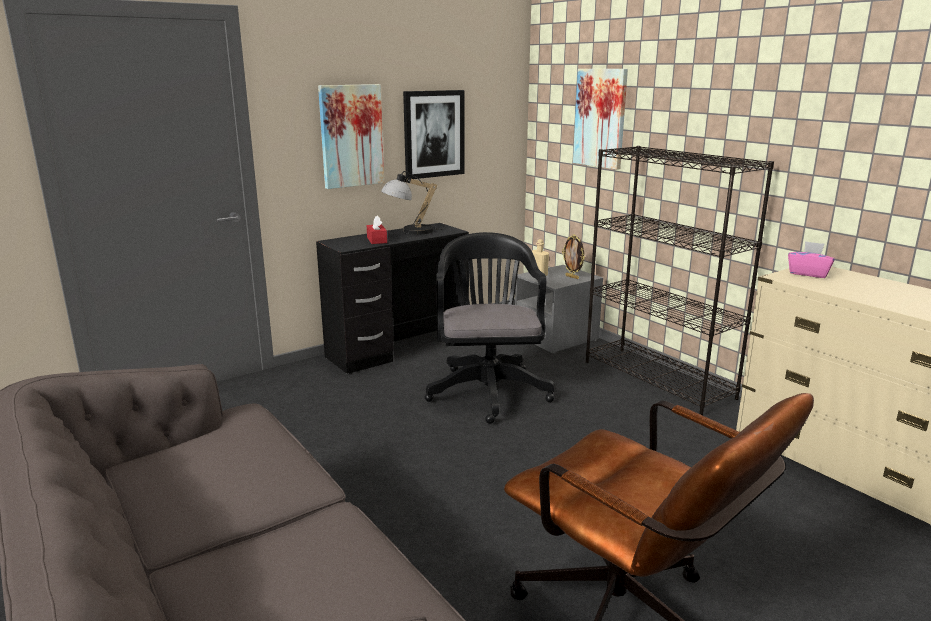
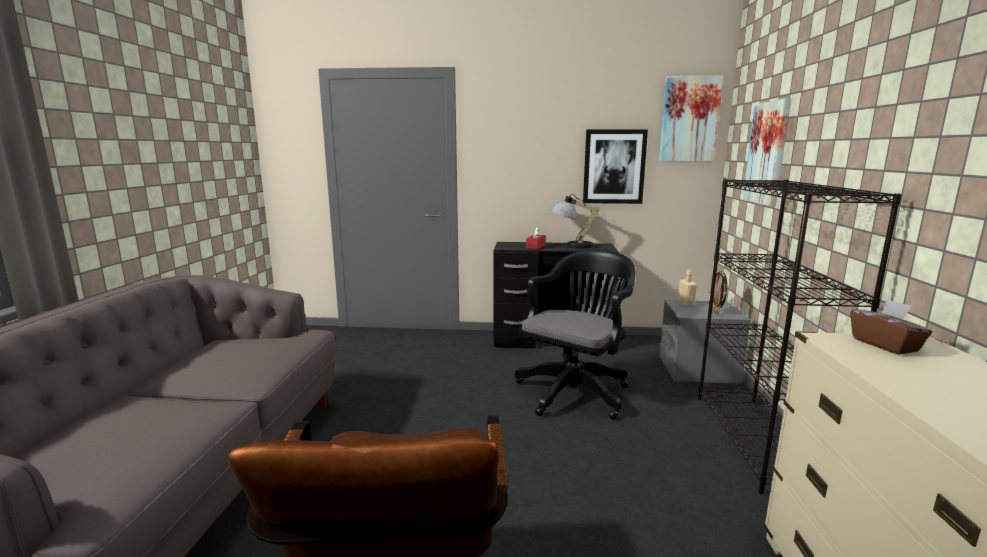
camera: 40 degrees right, 5 degrees down
(351, 136) = (535, 164): picture -> picture (689, 119)
(808, 273) = (885, 345): pink tissue box -> brown tissue box

